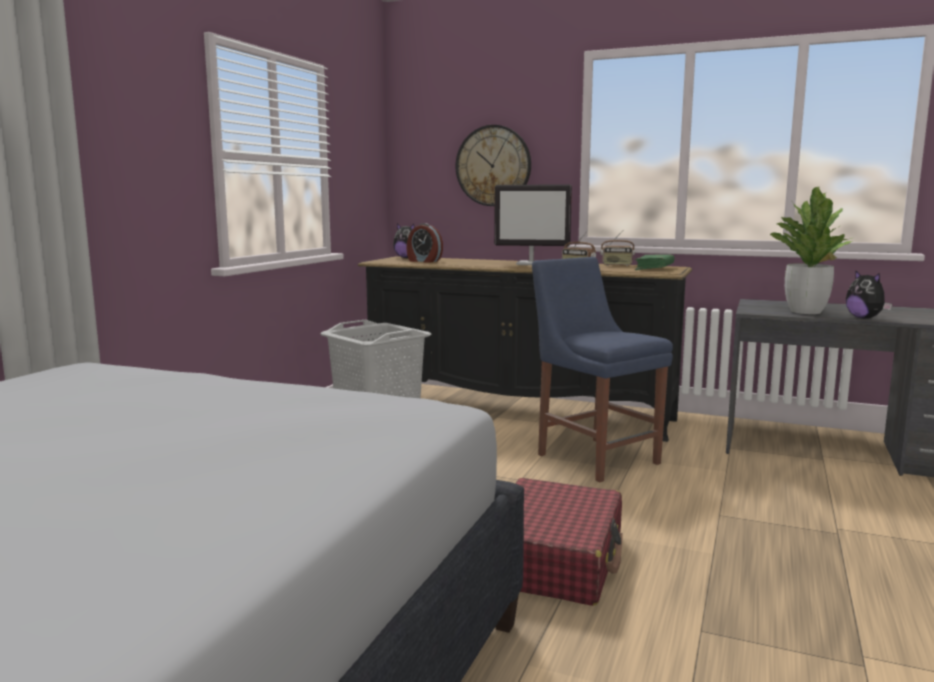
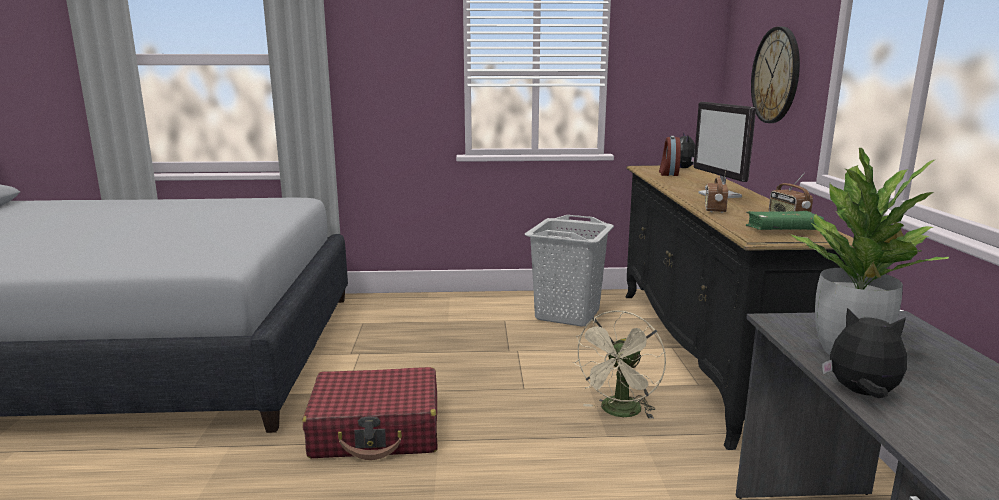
camera: 65 degrees right, 5 degrees up
(594, 457) = (619, 412): blue chair -> beige fan
(864, 318) = (861, 394): plush toy -> plush toy turned 75 degrees clockwise

